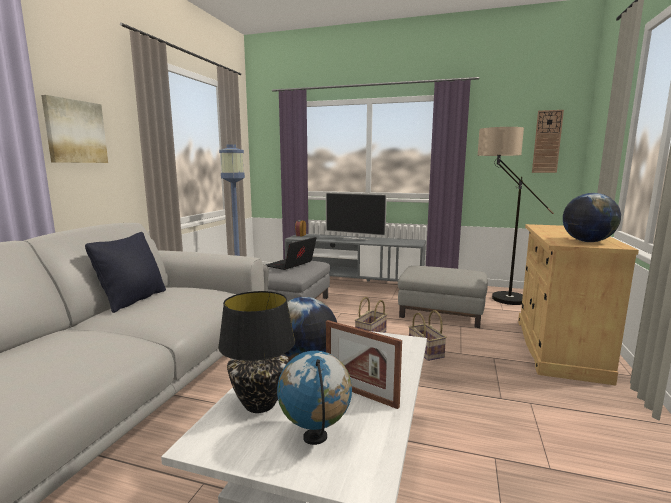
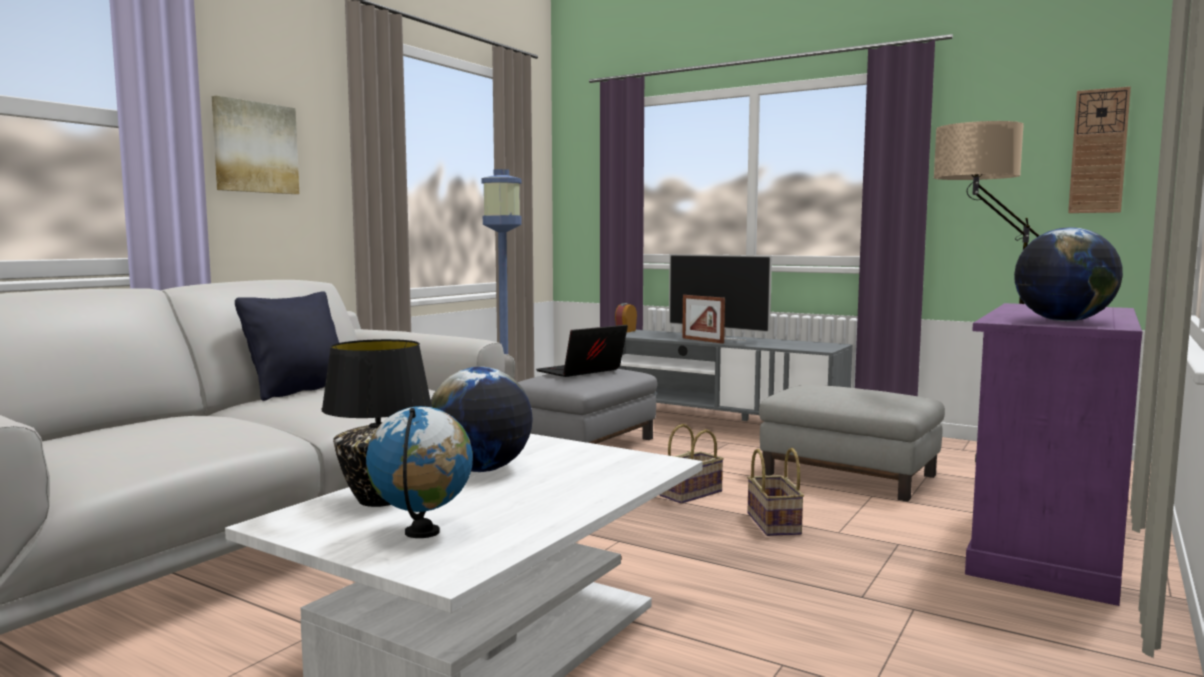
camera: 15 degrees right, 5 degrees down
(360, 394) = (527, 504): picture frame -> picture frame (702, 340)
(558, 348) = (1046, 543): beige cabinet -> purple cabinet

